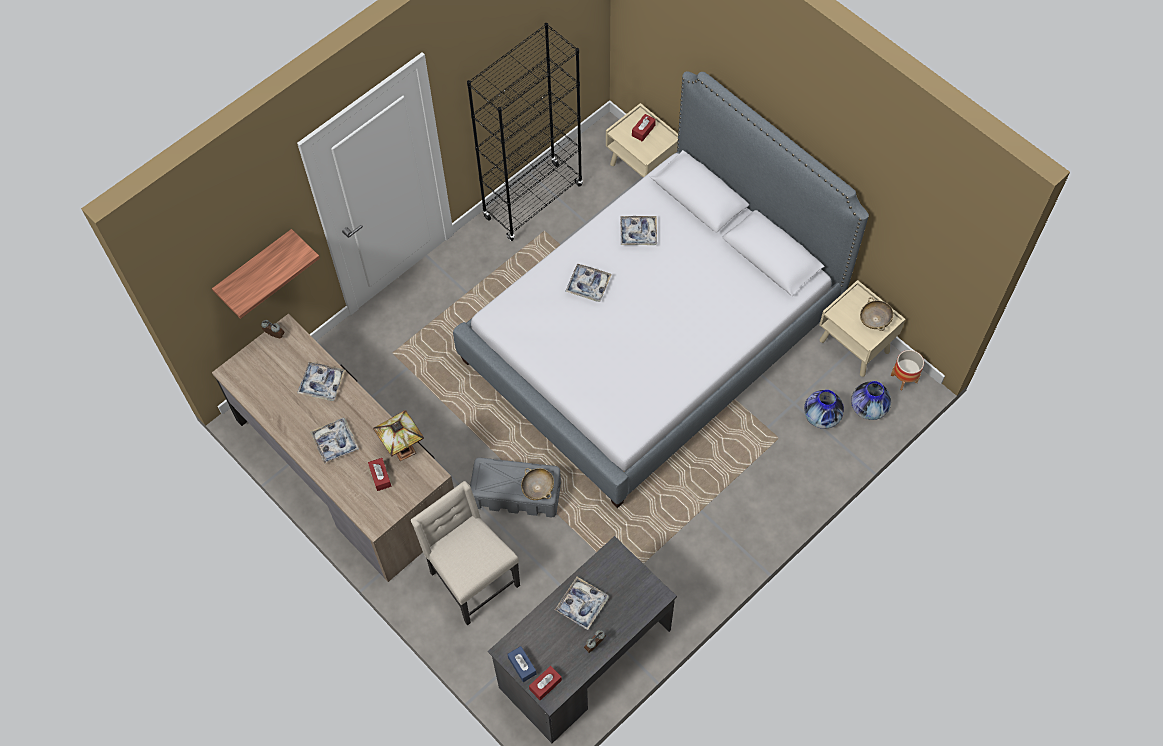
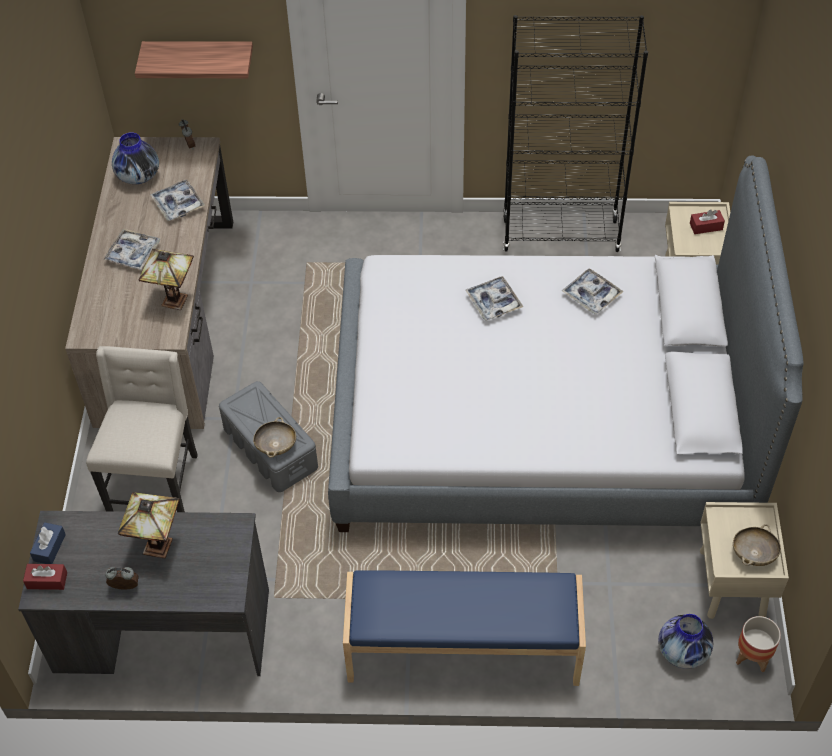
camera: 45 degrees right, 10 degrees down
(380, 476) = (132, 305): red tissue box -> none
(582, 605) = (157, 544): tray -> table lamp
(760, 512) = (463, 650): none -> blue bench
(822, 416) = (624, 618): vase -> vase (138, 176)

